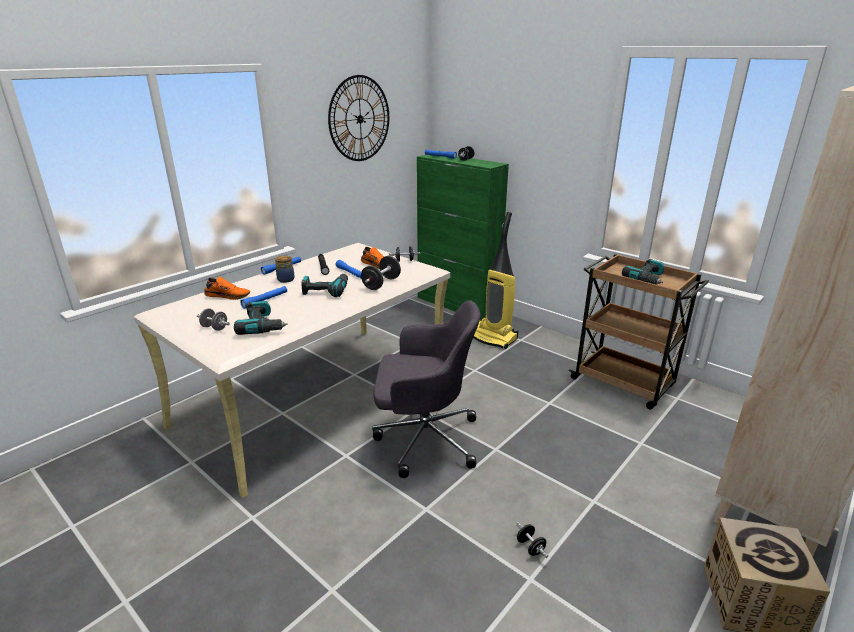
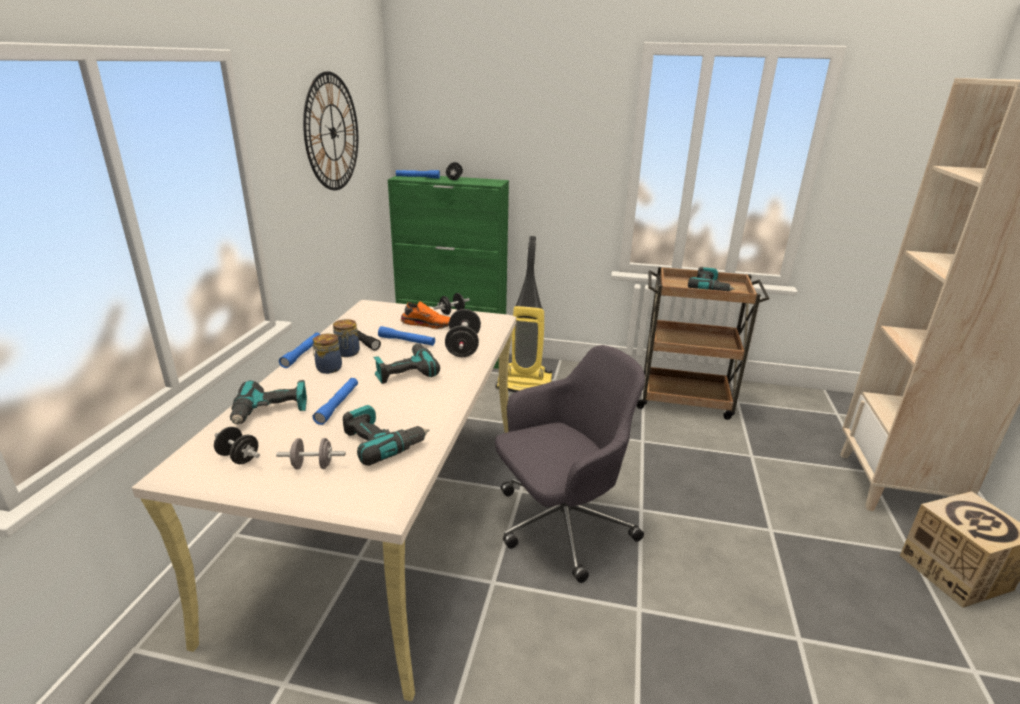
camera: 30 degrees left, 0 degrees up
(228, 296) = (271, 411): orange shoe -> power drill
(307, 273) = (347, 353): none -> jar
(530, 547) = (768, 604): black dumbbell -> black dumbbell (239, 457)

